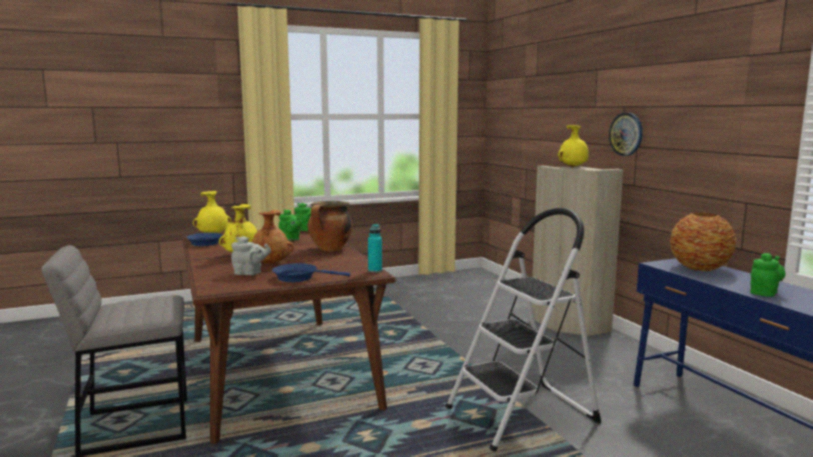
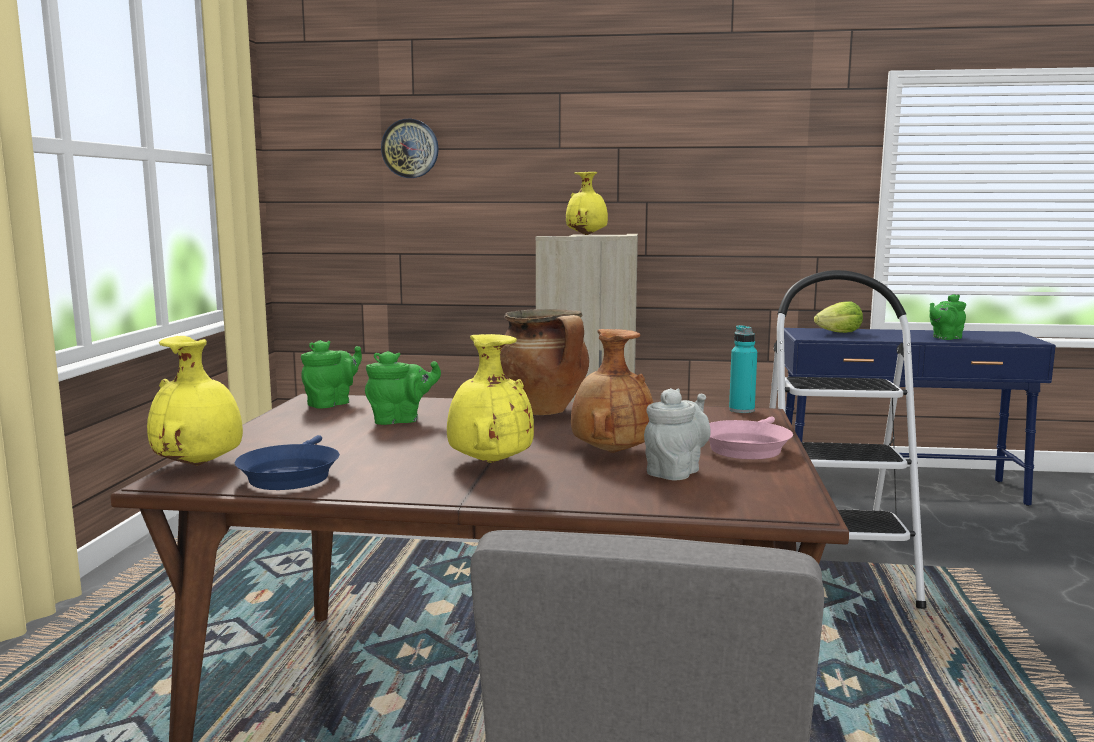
camera: 60 degrees left, 0 degrees up
(299, 277) = (746, 447): blue frying pan -> pink frying pan
(626, 134) = (629, 185): wall clock -> wall clock (410, 148)
(700, 268) = (839, 333): vase -> lettuce
(764, 293) = (945, 338): green teapot -> green teapot turned 105 degrees counterclockwise

